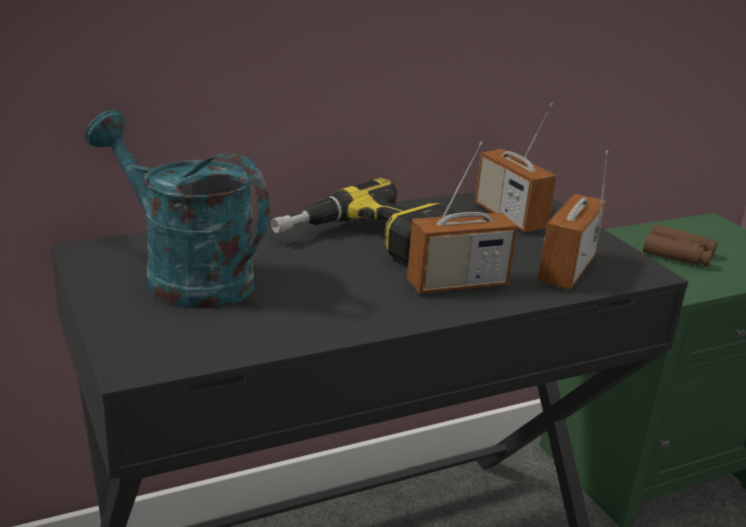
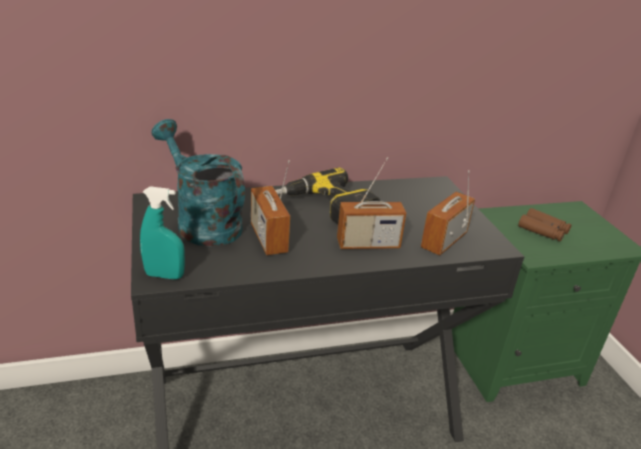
camera: 10 degrees right, 5 degrees up
(149, 358) = (164, 275): none -> turquoise spray bottle
(509, 217) = (421, 199): radio -> radio (268, 238)

